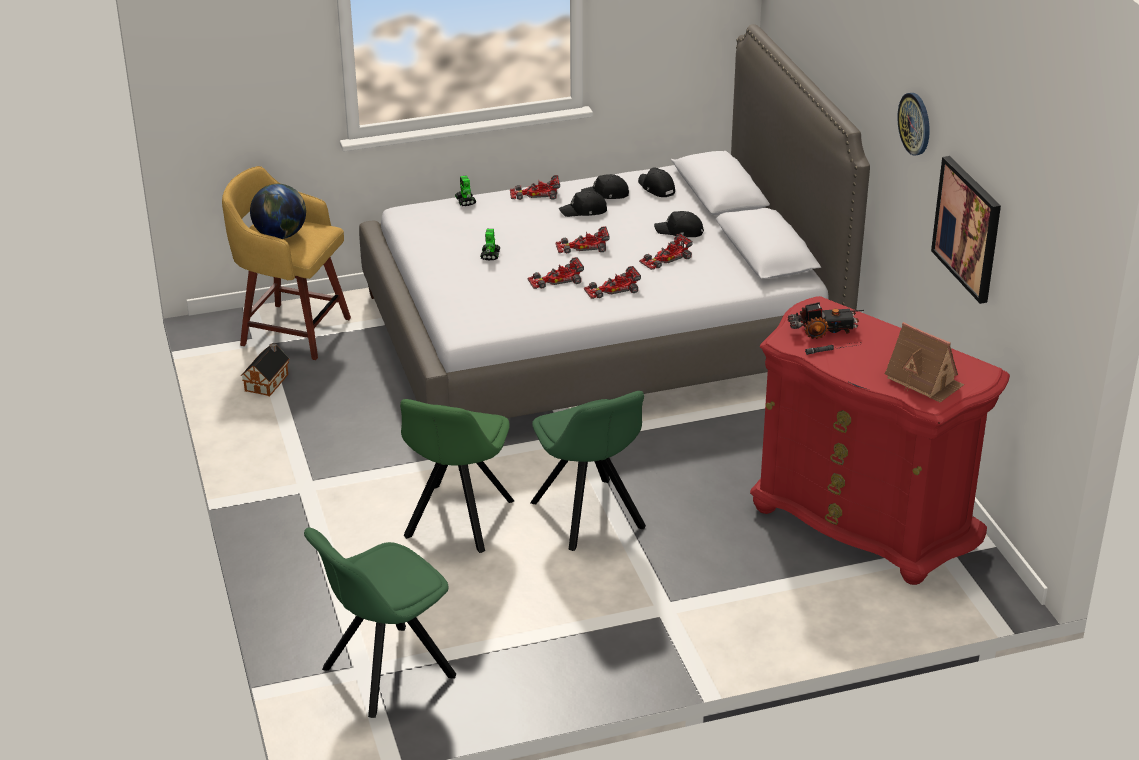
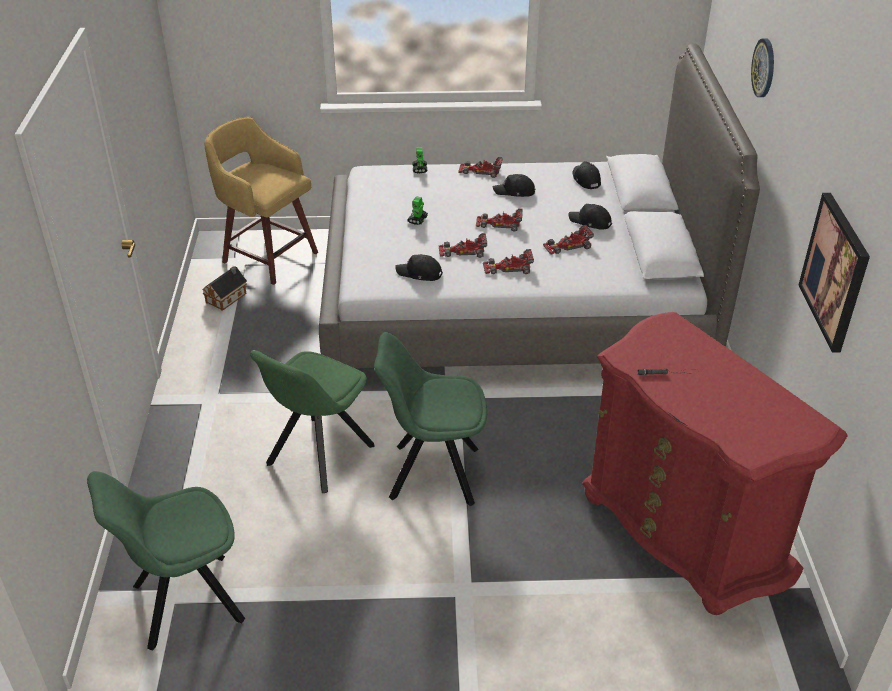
camera: 15 degrees right, 5 degrees up
(281, 235) = (255, 177): globe -> none
(589, 515) = (433, 474): green chair -> green chair turned 105 degrees clockwise
(606, 194) = (540, 179): black cap -> black cap (419, 273)
(823, 331) = (665, 351): toy truck -> none
(915, 123) = (806, 154): wall clock -> wall clock (764, 68)
(924, 381) = (750, 427): toy house -> none

